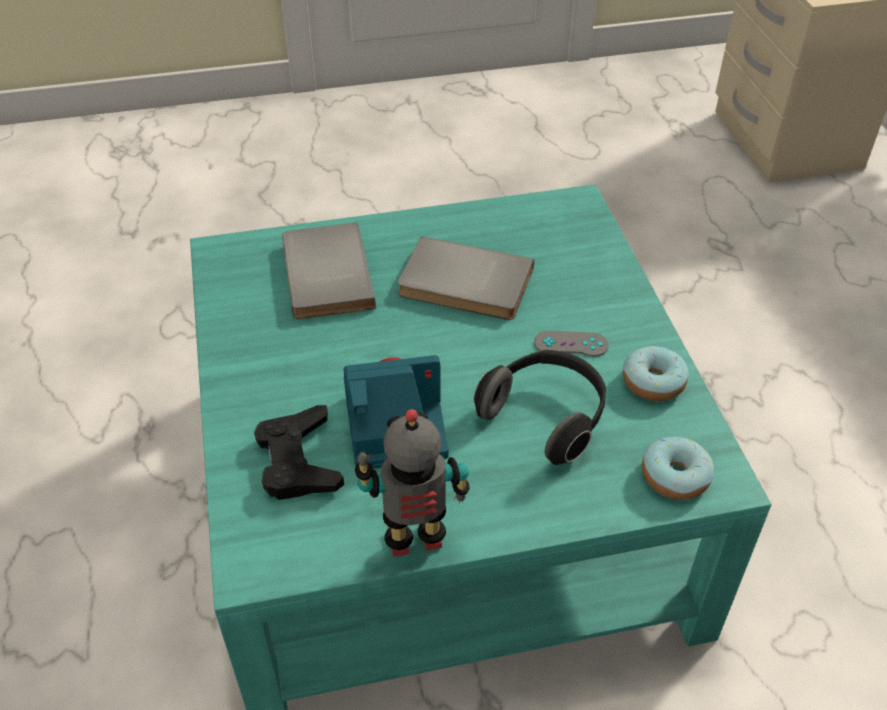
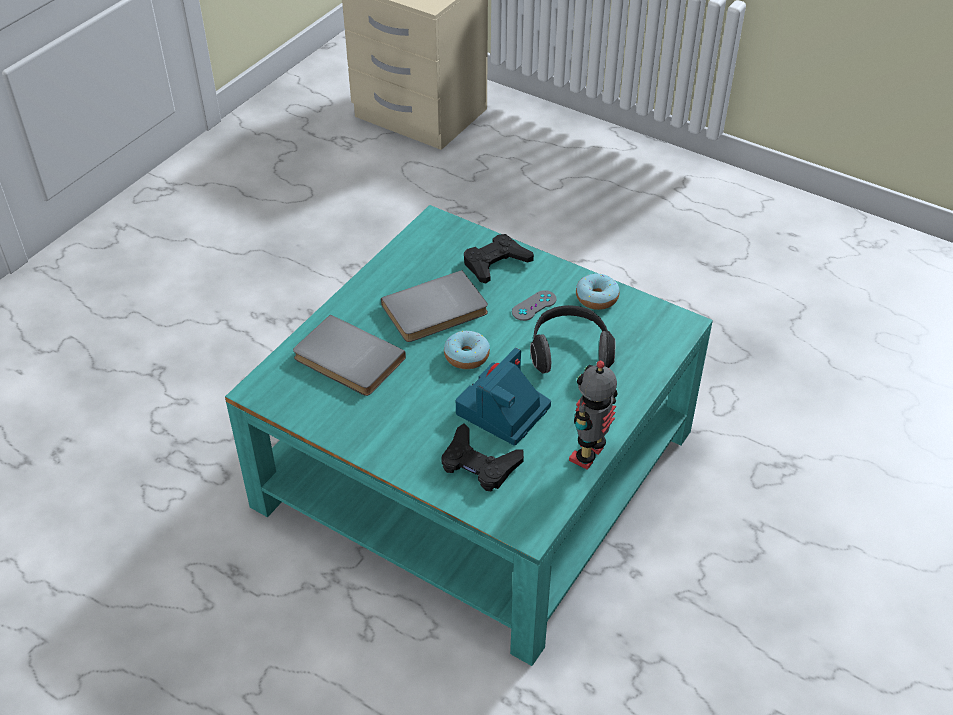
camera: 45 degrees left, 0 degrees up
(587, 277) = (495, 263): none -> black game controller
(675, 476) = (660, 337): donut -> donut (466, 356)

